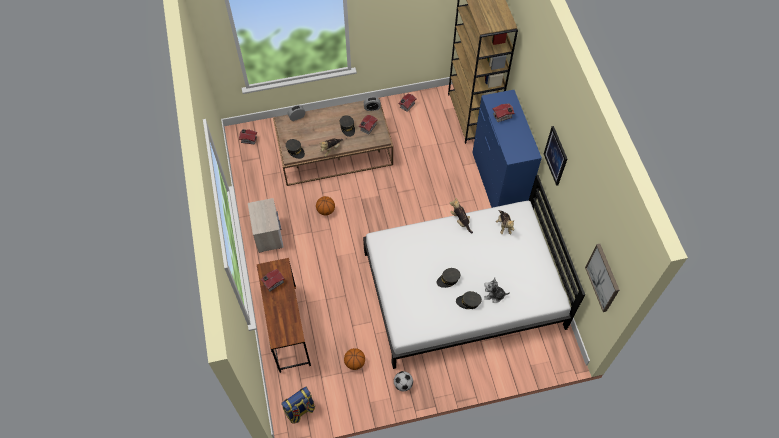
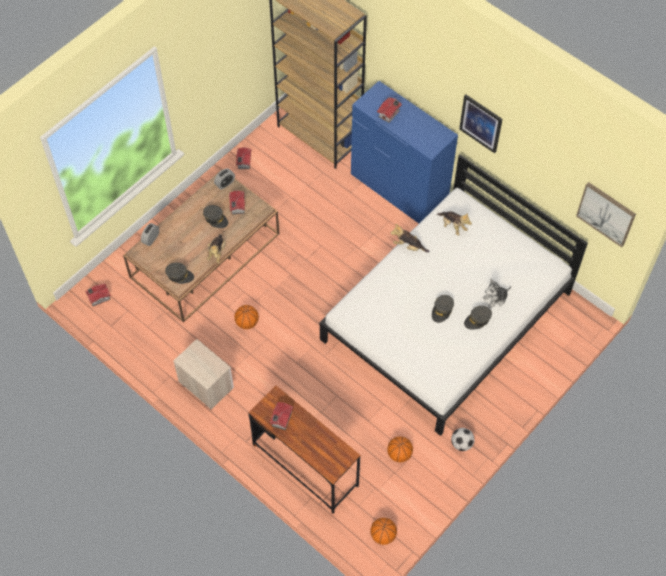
camera: 35 degrees left, 0 degrees up
(300, 410) = (383, 535): backpack -> basketball

